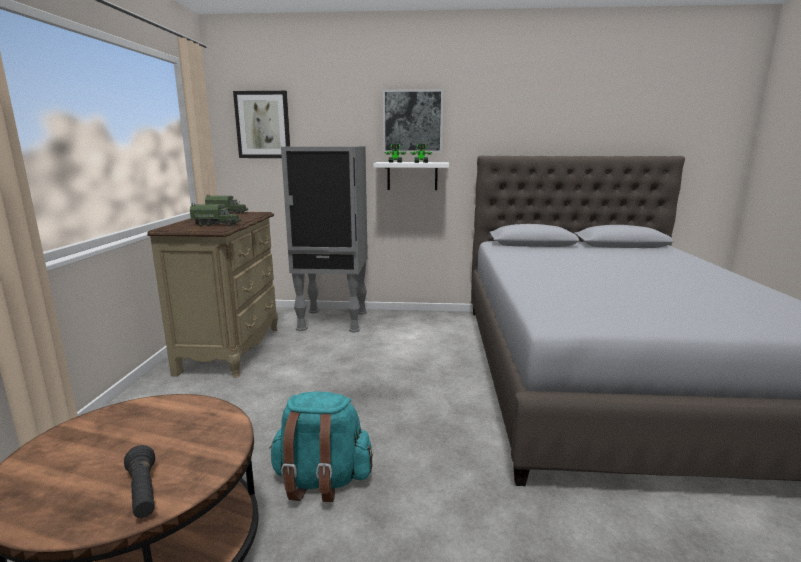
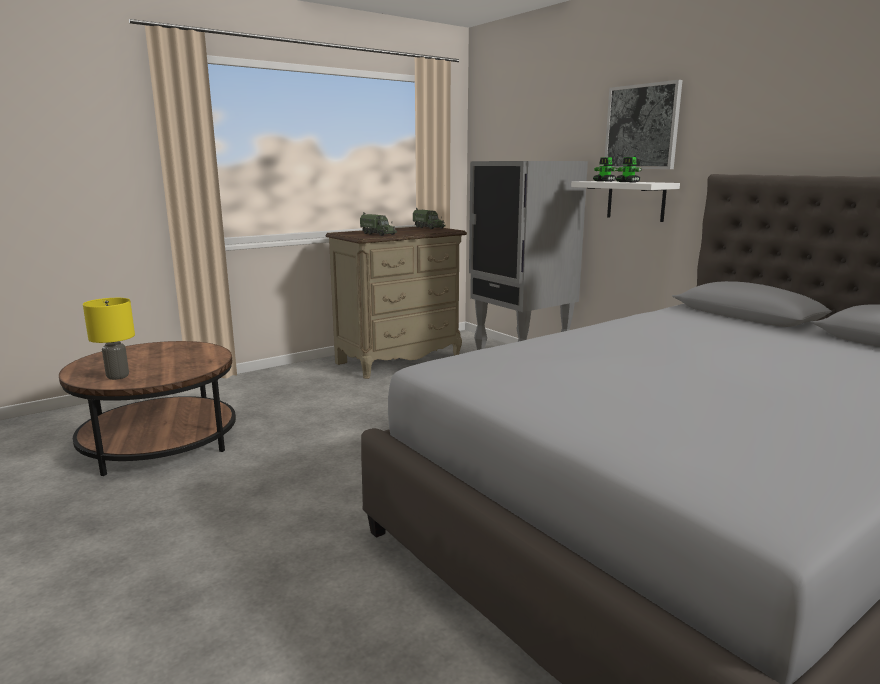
camera: 50 degrees right, 0 degrees up
(143, 492) = (116, 377): black flashlight -> yellow table lamp
(263, 125) = (504, 138): picture -> none
(321, 481) = (280, 455): turquoise backpack -> none

